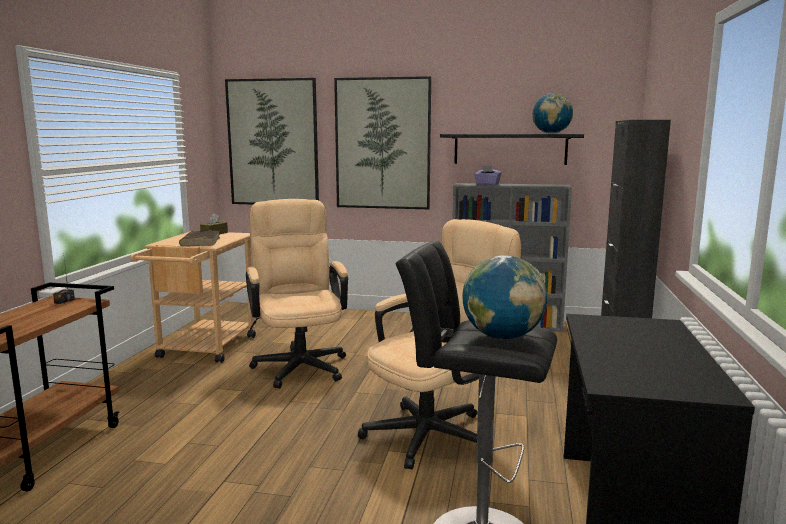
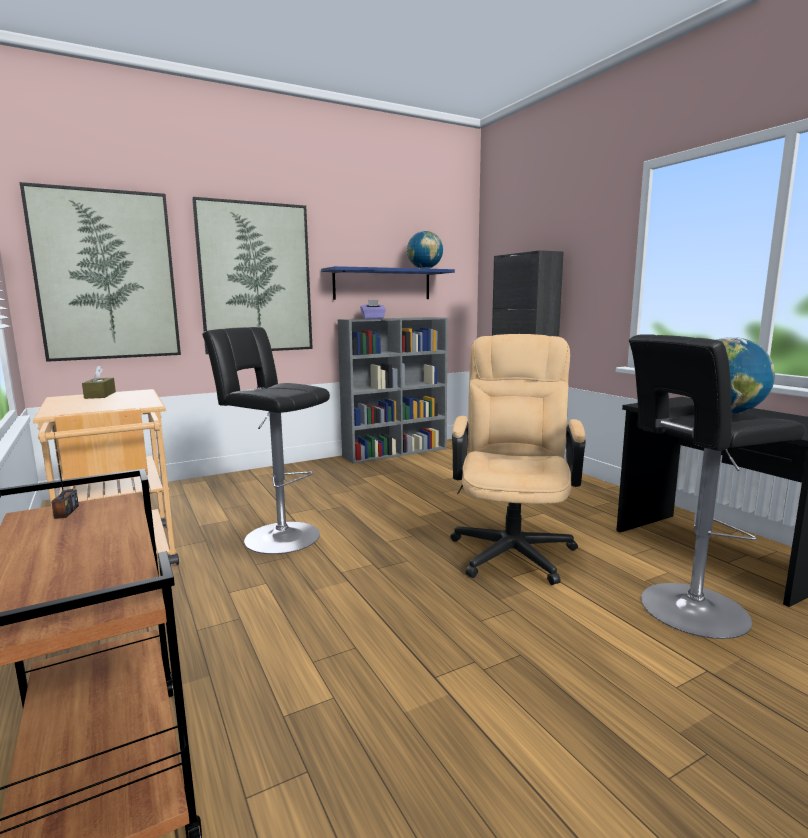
camera: 40 degrees left, 0 degrees up
(200, 241) = (118, 403): brown book -> none
(299, 364) = (278, 536): beige office chair -> black stool
(510, 149) = (382, 284): black shelf -> blue shelf

